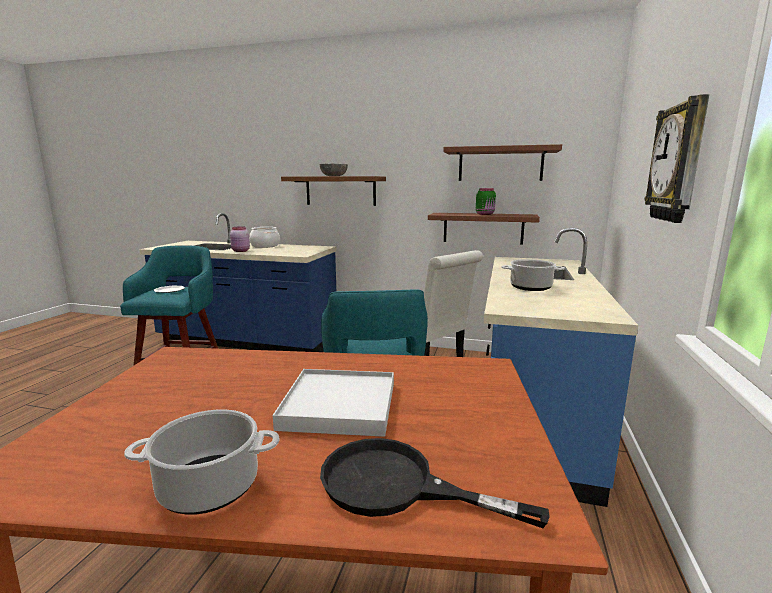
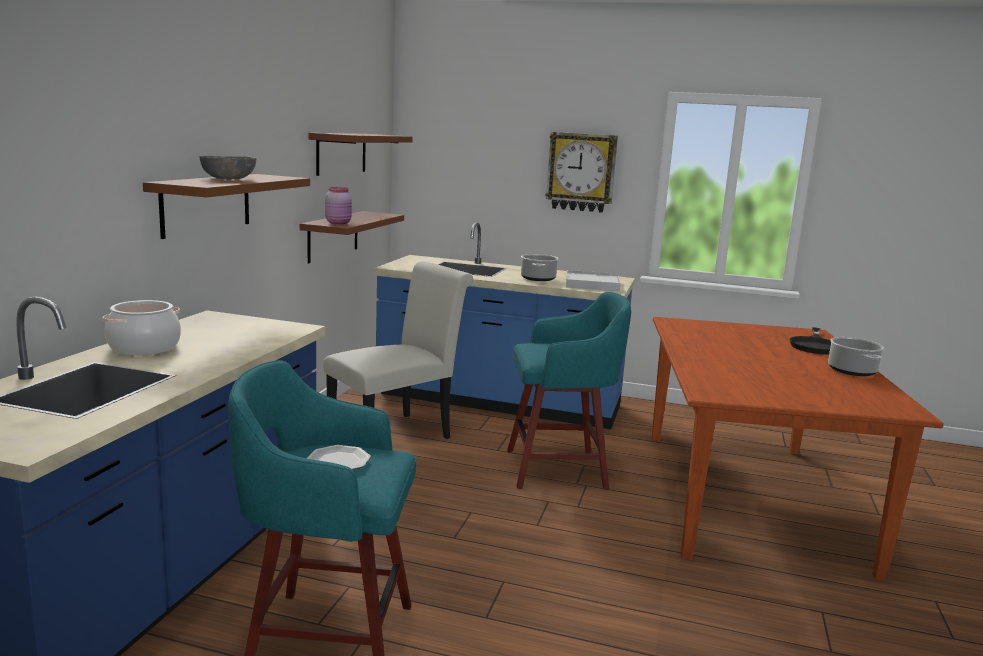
camera: 90 degrees left, 0 degrees up
(241, 251) = (211, 361): pink jar -> pink jar (339, 223)
(339, 405) = (754, 350): white tray -> white tray (592, 284)
(485, 214) = (357, 218): green jar -> none

